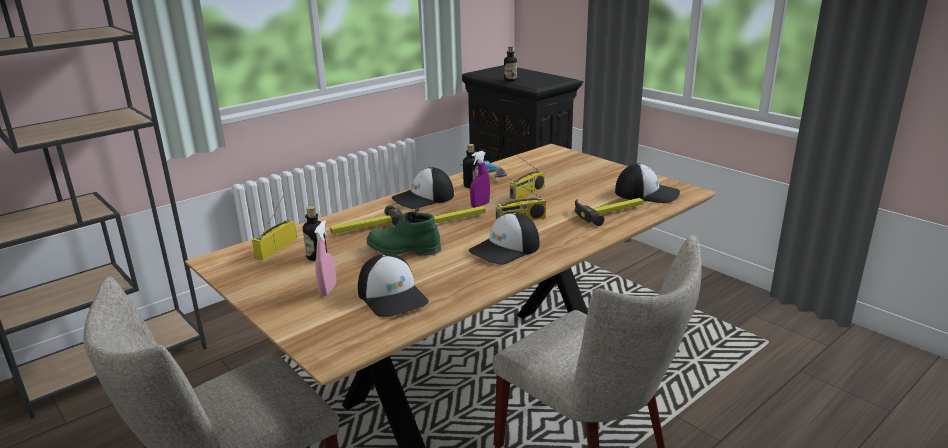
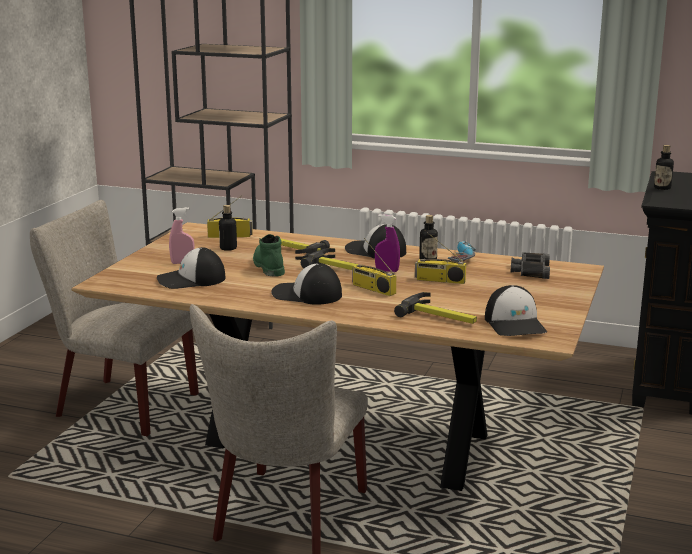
camera: 60 degrees right, 5 degrees down
(393, 296) = (191, 280): cap -> cap turned 45 degrees clockwise
(539, 163) = (530, 271): none -> black binoculars

